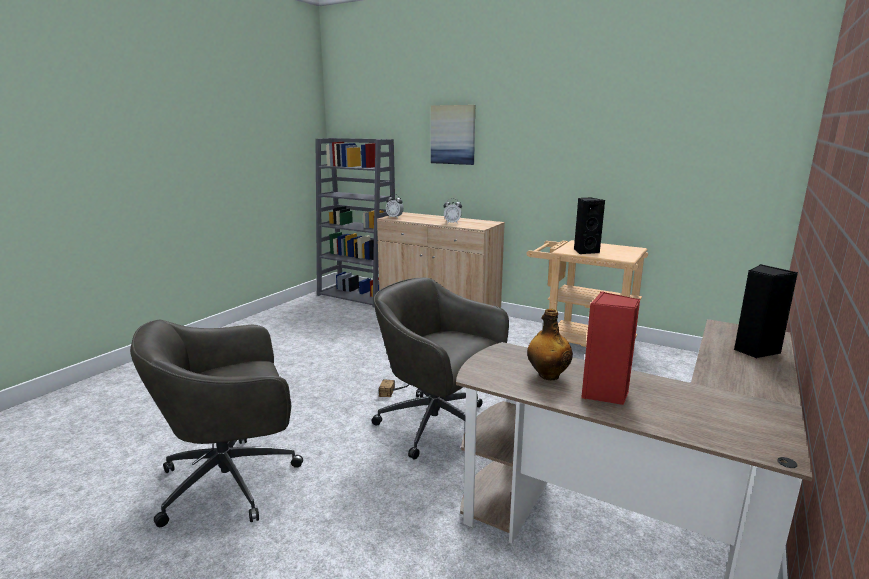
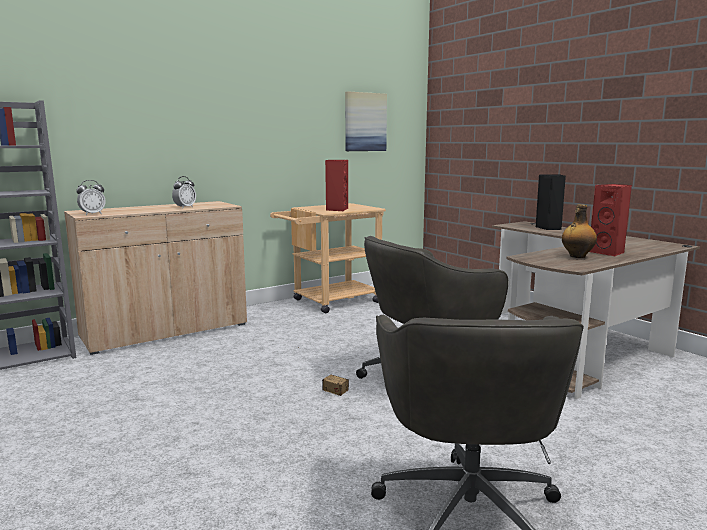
camera: 65 degrees left, 5 degrees down
(453, 134) = (138, 99): picture -> picture (365, 122)
(585, 251) = (337, 209): black speaker -> red speaker

